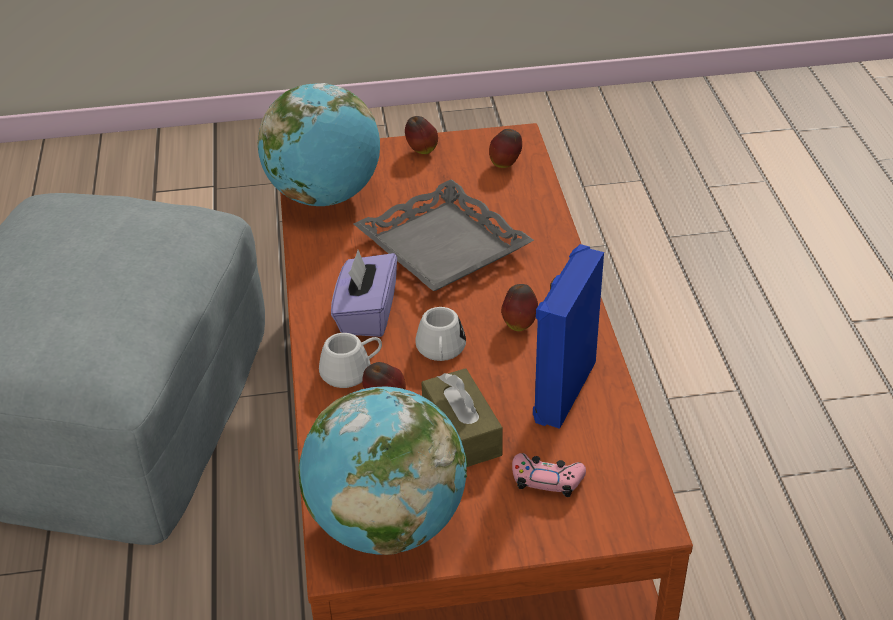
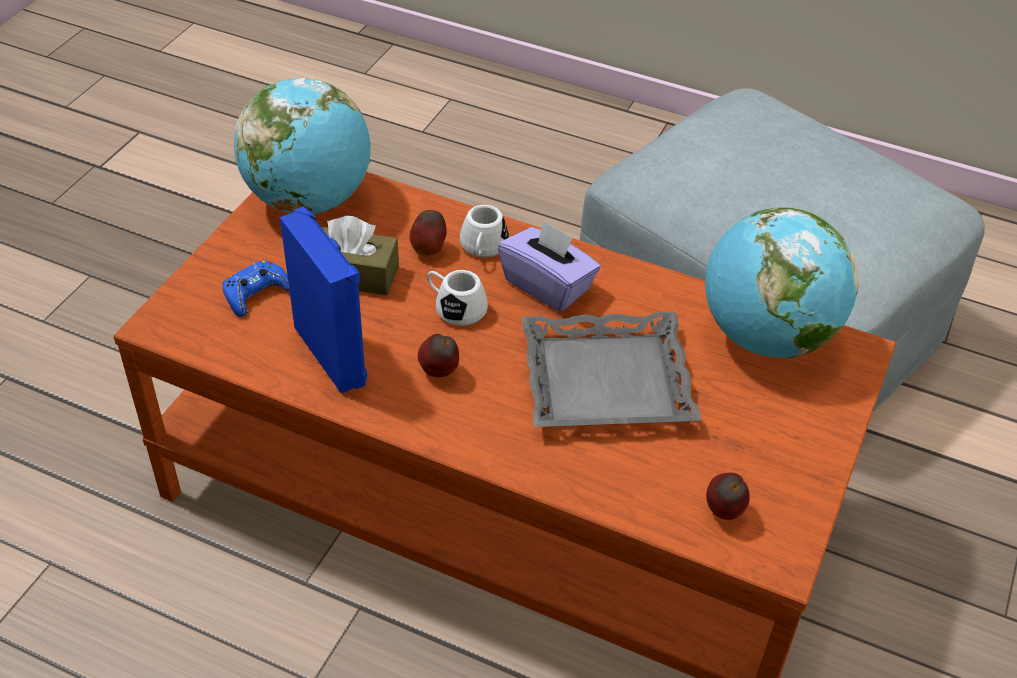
camera: 120 degrees right, 5 degrees up
(421, 151) = (807, 452): apple -> none
(547, 479) = (256, 294): pink game controller -> blue game controller

